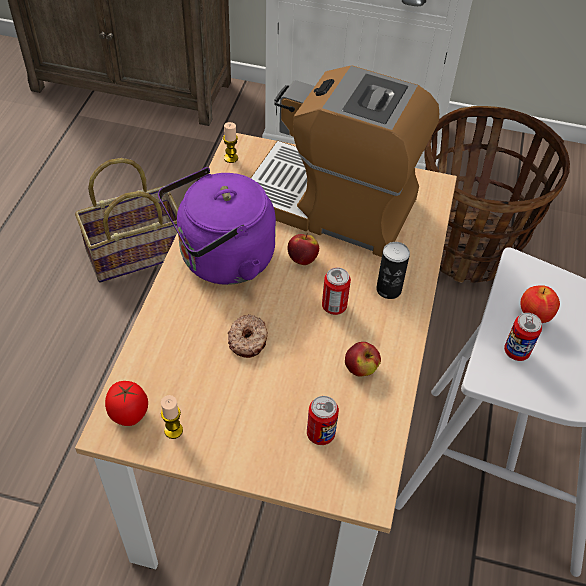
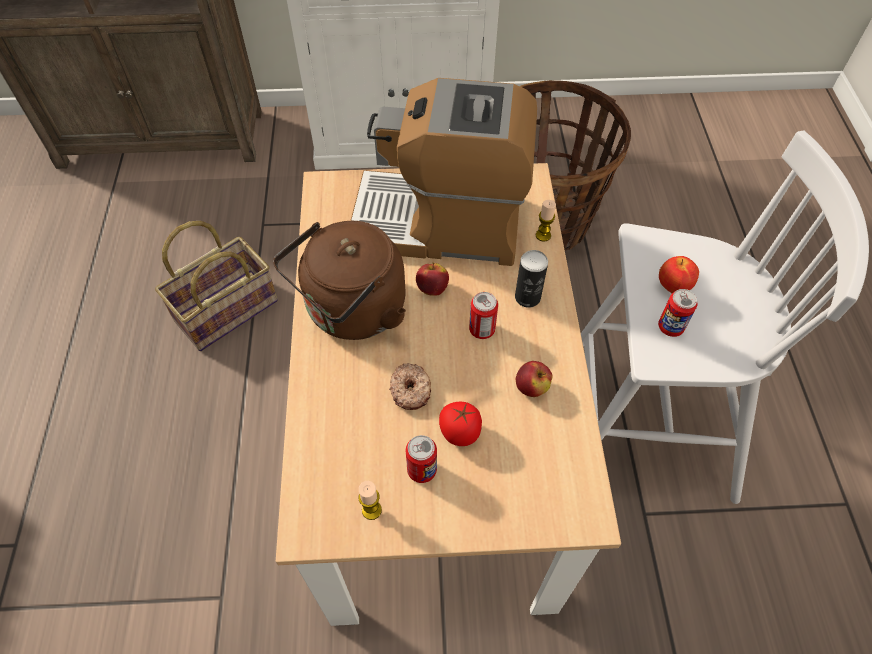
camera: 15 degrees left, 5 degrees up
(129, 413) = (319, 506): tomato -> tomato (460, 432)
(221, 260) = (352, 312): purple kettle -> brown kettle
(231, 158) = (320, 200): candle -> candle (543, 235)
(320, 434) = (519, 467): can -> can (422, 470)

